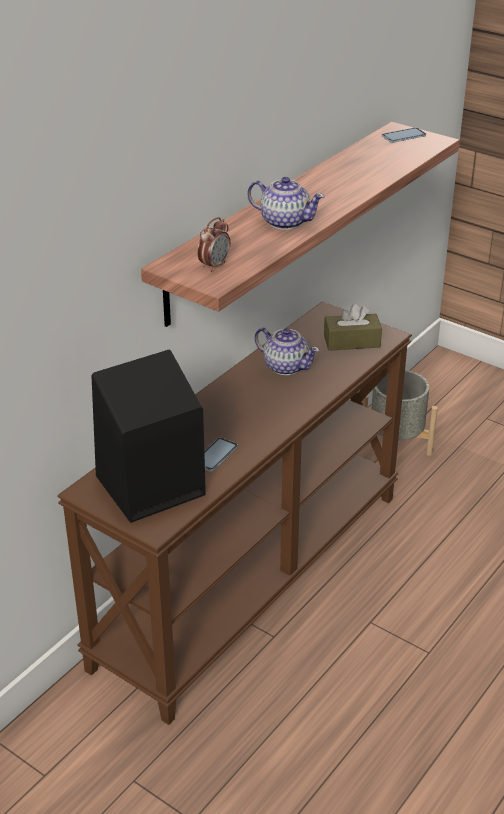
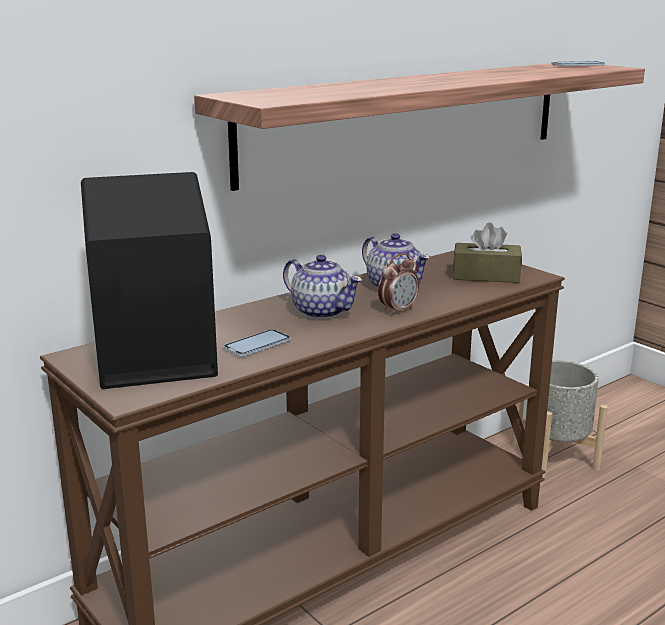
camera: 15 degrees right, 15 degrees down
(214, 266) = (281, 96): alarm clock -> alarm clock (398, 310)
(284, 222) = (395, 85): teapot -> teapot (321, 311)

